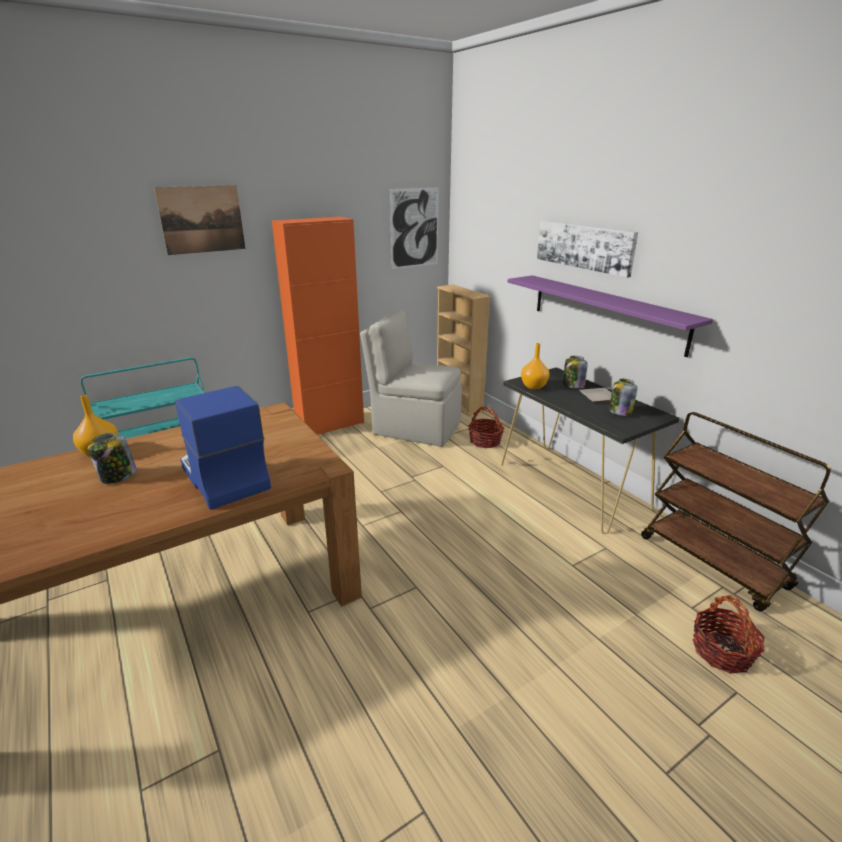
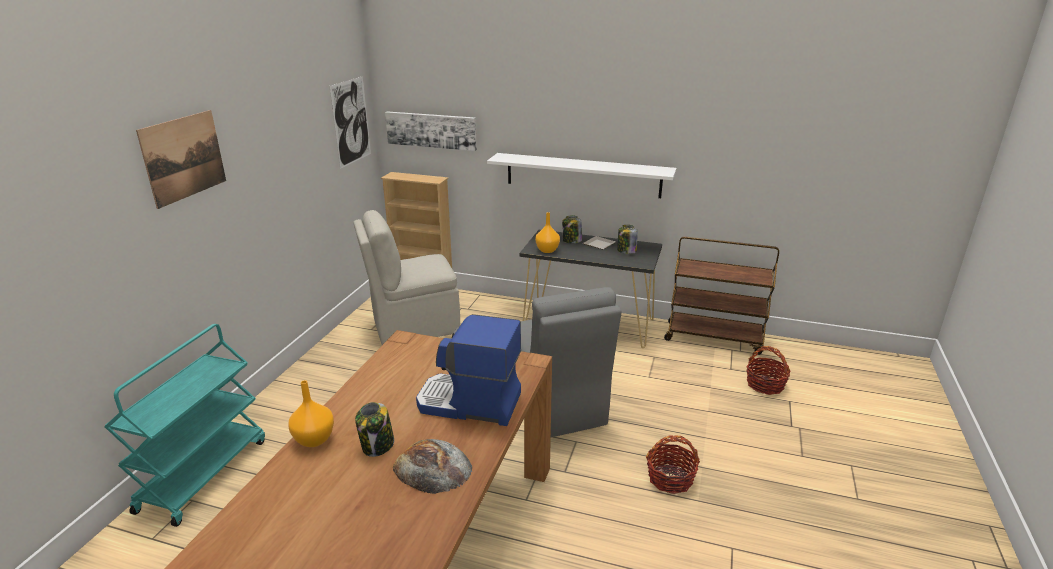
camera: 40 degrees left, 0 degrees up
(111, 512) = (432, 468): none -> bread
(330, 425) = (325, 354): orange cabinet -> none
(441, 546) = (556, 406): none -> grey chair
(485, 441) = (487, 315): basket -> basket (670, 478)
(584, 246) = (553, 124): picture -> picture (431, 130)
(605, 312) = (583, 175): purple shelf -> white shelf

